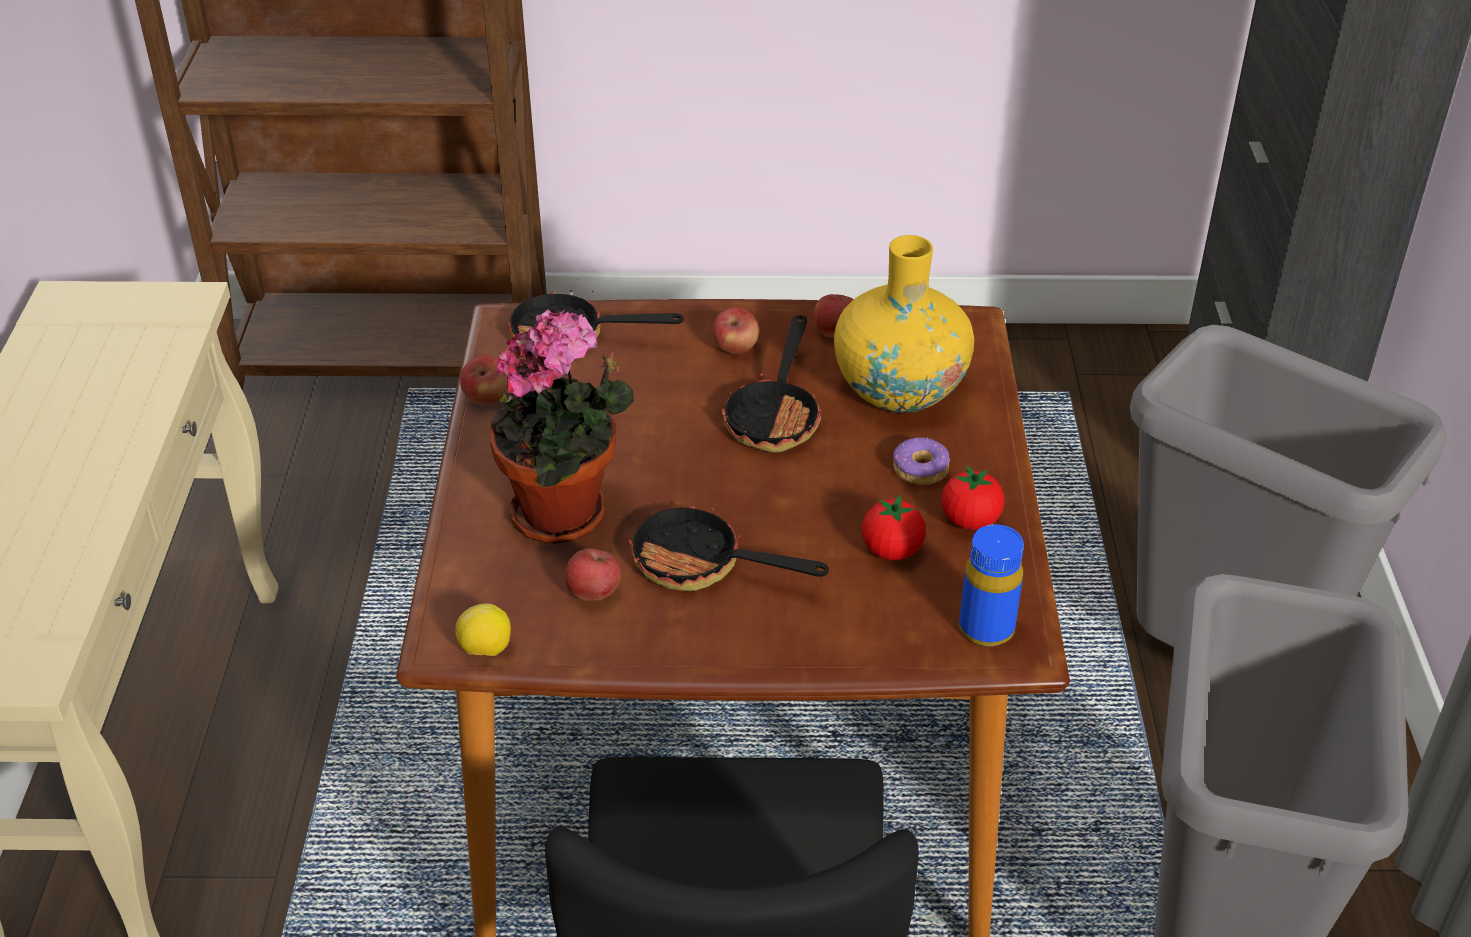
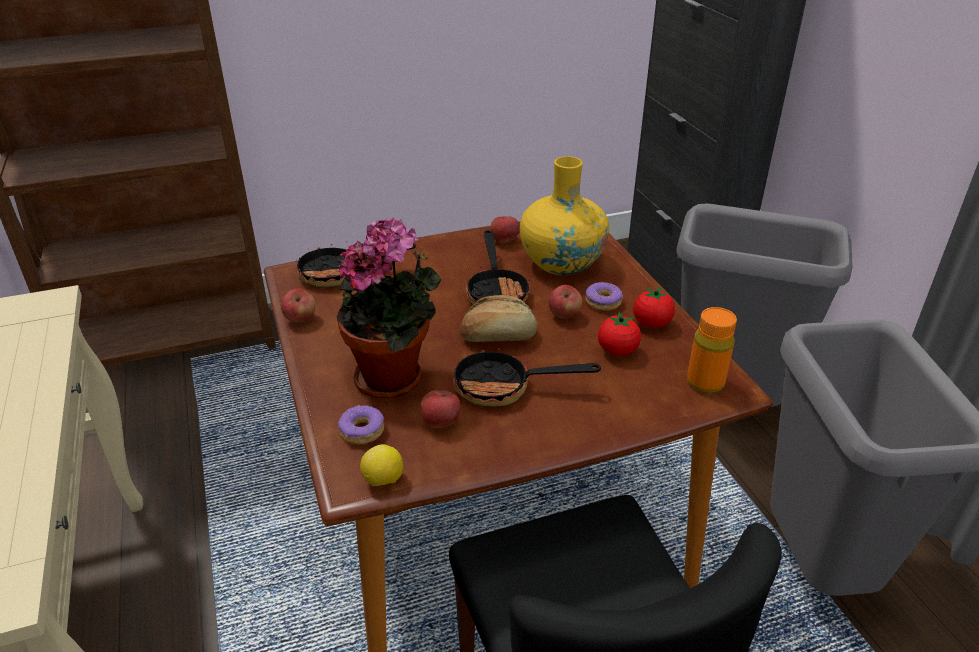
camera: 20 degrees left, 5 degrees down
(490, 579) = (361, 431): none -> donut
(735, 349) = (449, 260): apple -> apple (564, 315)
(737, 487) = (498, 336): none -> bread
(986, 629) = (705, 382): blue bottle -> orange bottle

